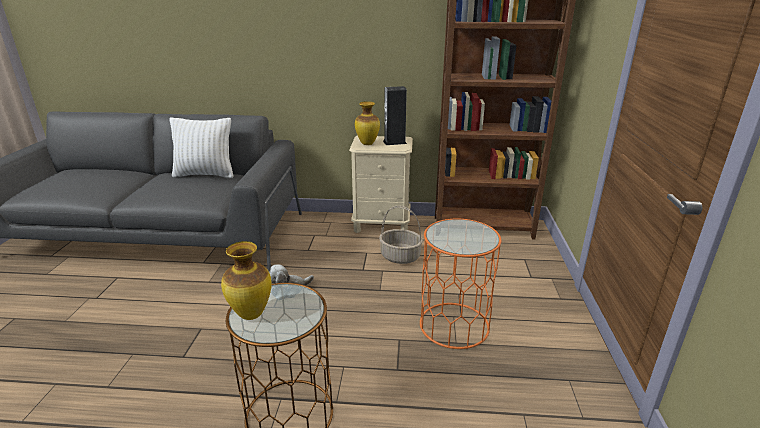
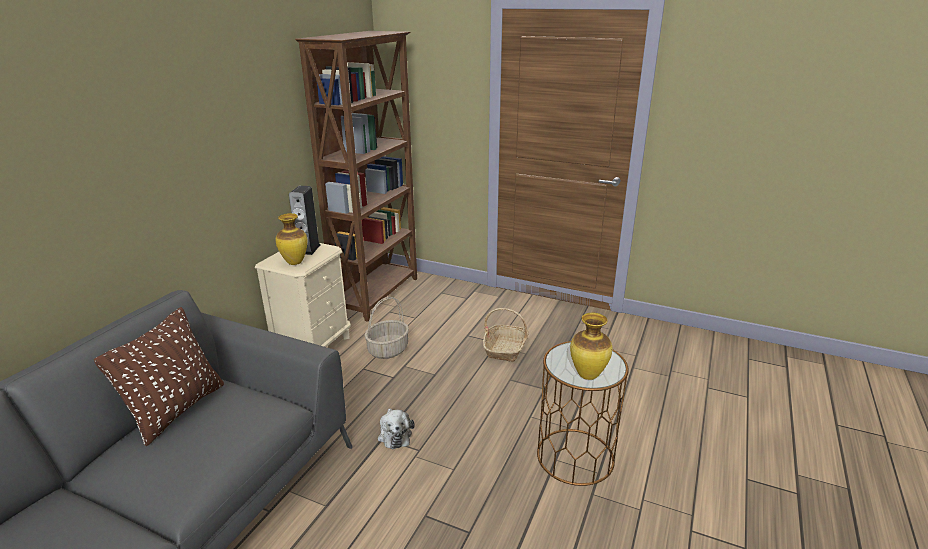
camera: 70 degrees left, 0 degrees up
(205, 174) = (177, 410): white pillow -> brown pillow
(454, 325) = (505, 348): orange side table -> basket

